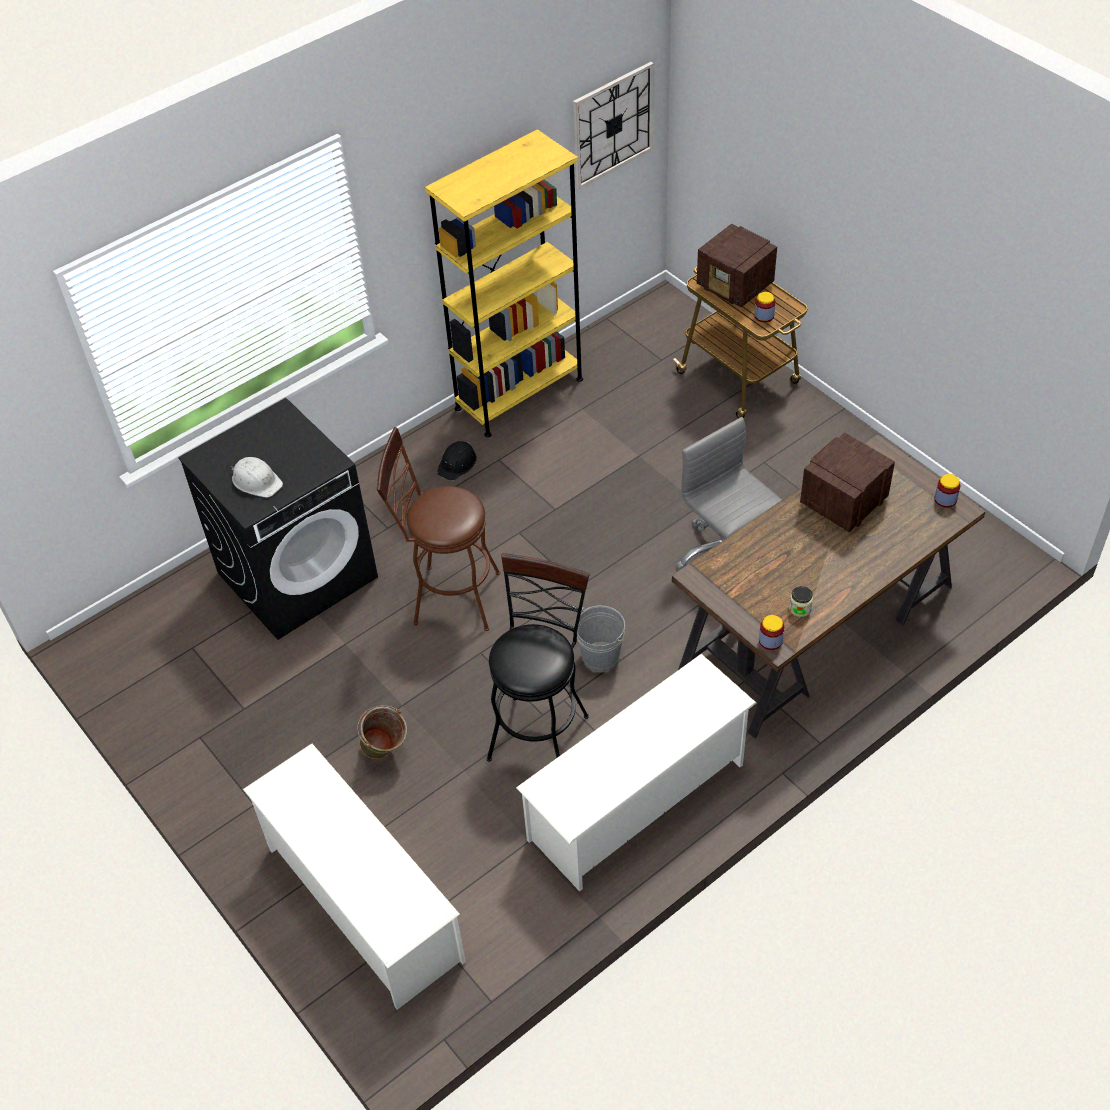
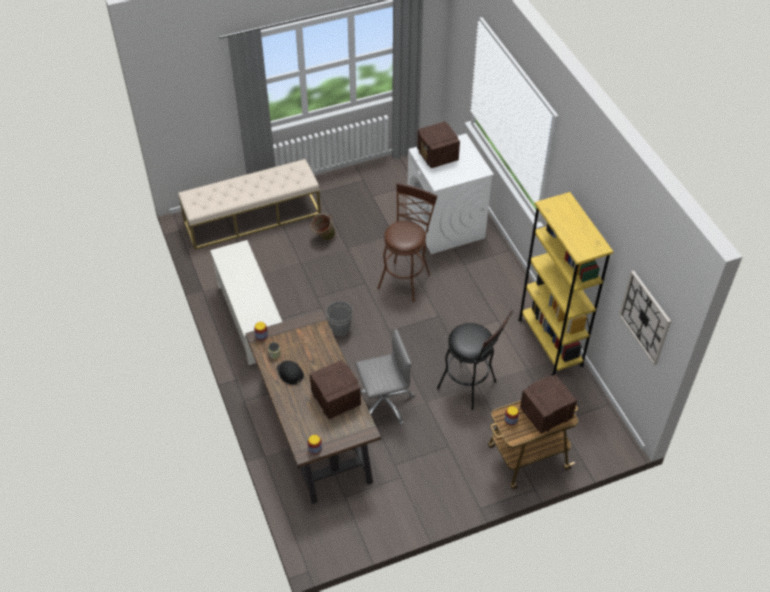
camera: 105 degrees right, 0 degrees up
(257, 481) = (437, 156): white hard hat -> radio
(298, 574) = (446, 225): black washing machine -> white washing machine
(363, 903) = (252, 218): white shoe rack -> beige bench
(457, 463) = (501, 301): black hard hat -> black hard hat (290, 373)
(541, 730) = (308, 294): black stool -> black stool (471, 387)

